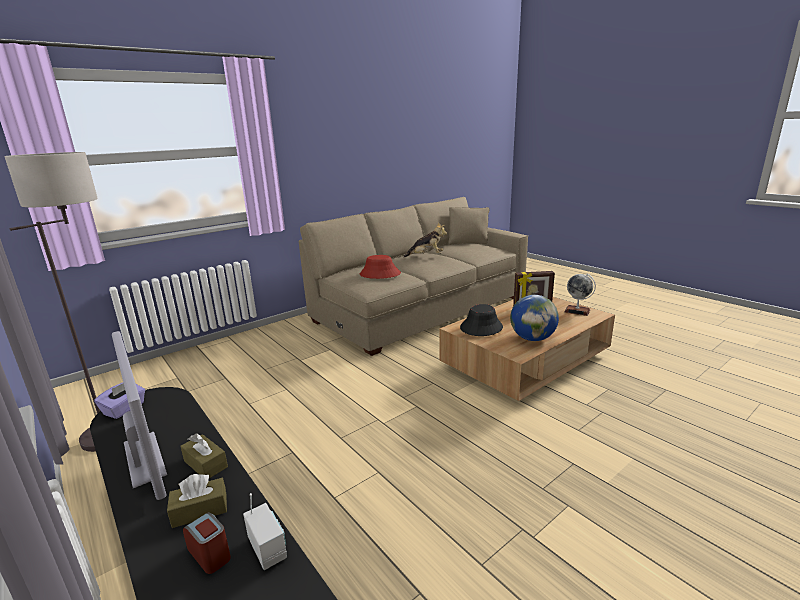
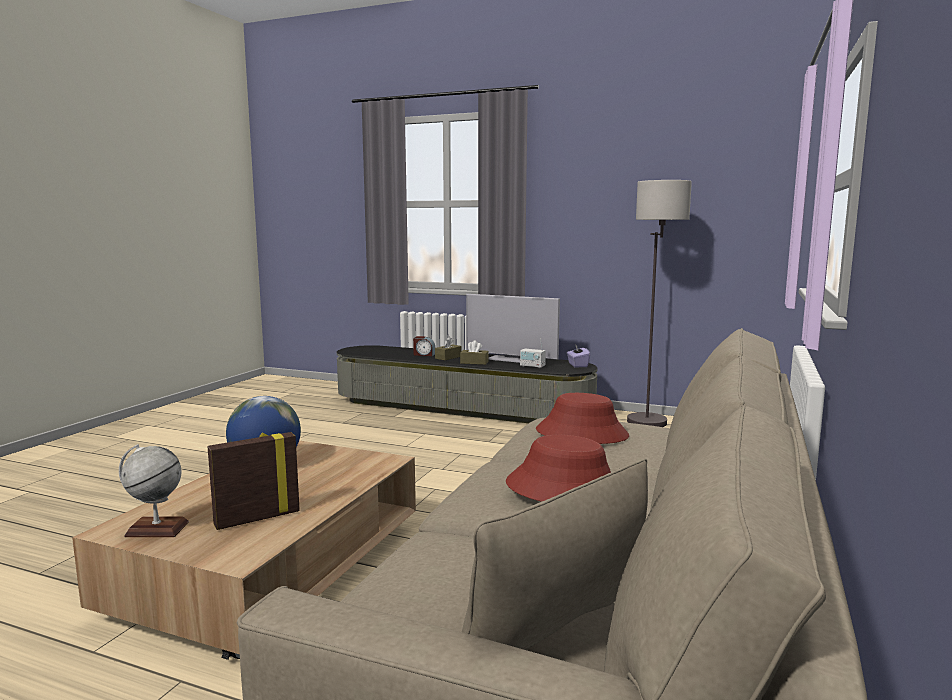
camera: 150 degrees right, 10 degrees down
(268, 548) = (401, 357): radio -> radio (532, 366)
(426, 256) = (565, 488): plush toy -> red hat
(481, 327) = (349, 467): black hat -> none

